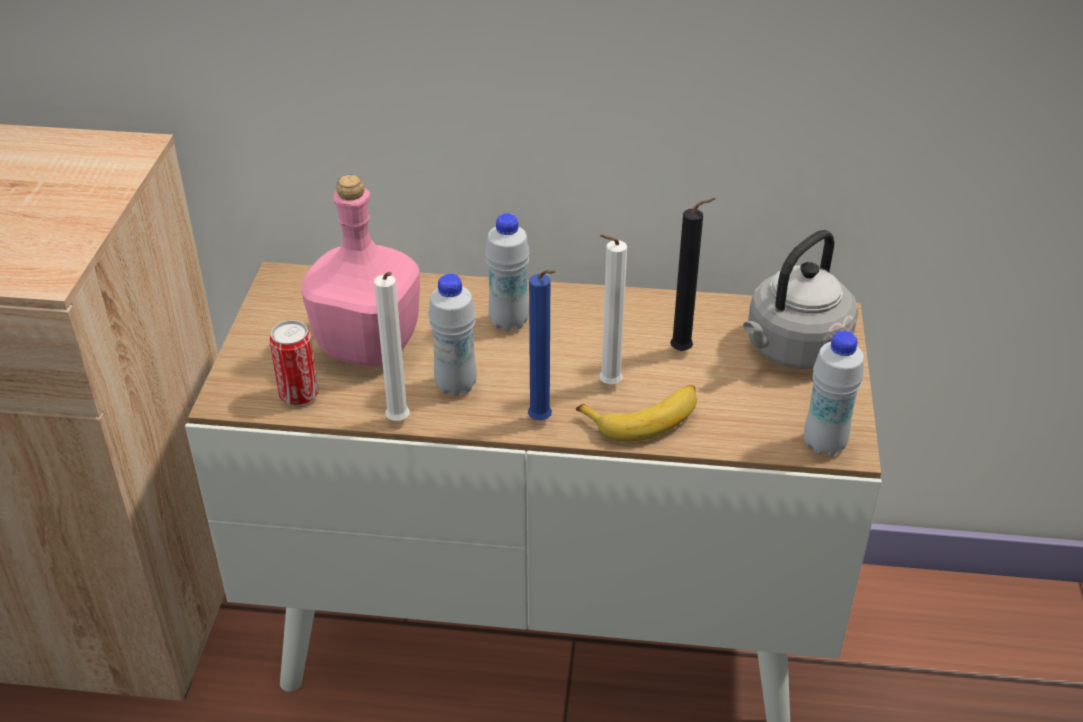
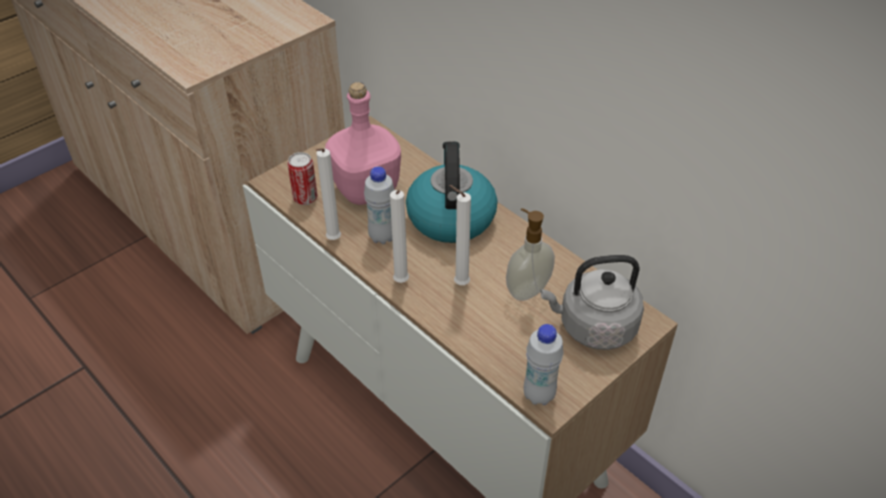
camera: 40 degrees right, 5 degrees up
(508, 322) = (450, 216): white bottle -> kettle
(542, 422) = (401, 283): blue candle -> white candle
(644, 418) = (456, 314): banana -> none
(684, 351) = (527, 289): black candle -> soap dispenser

